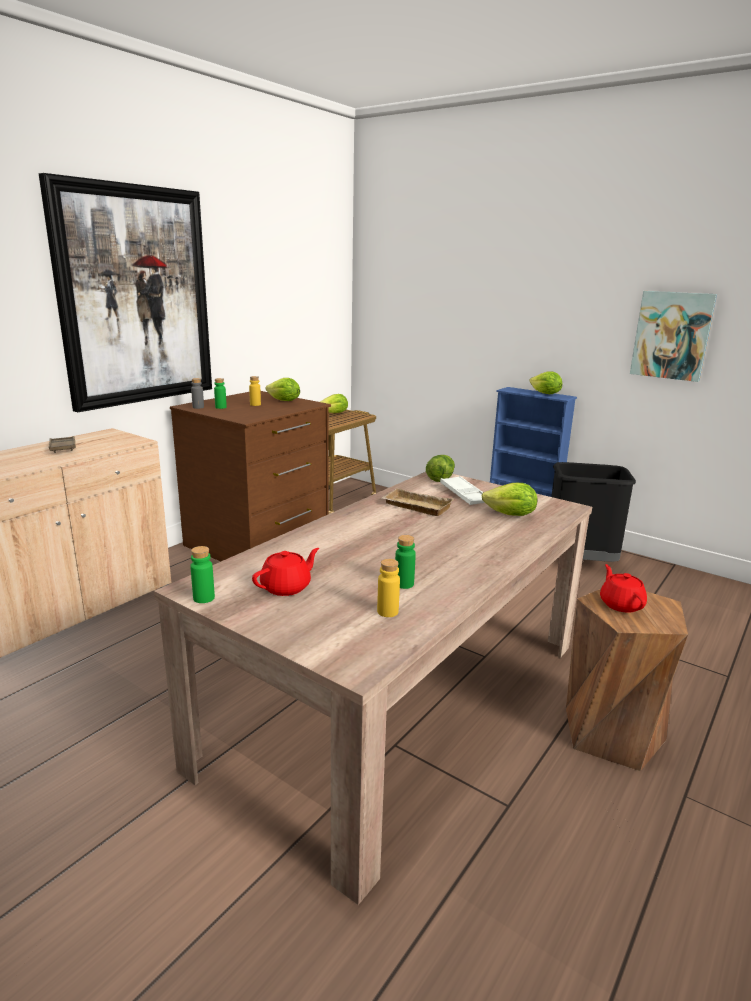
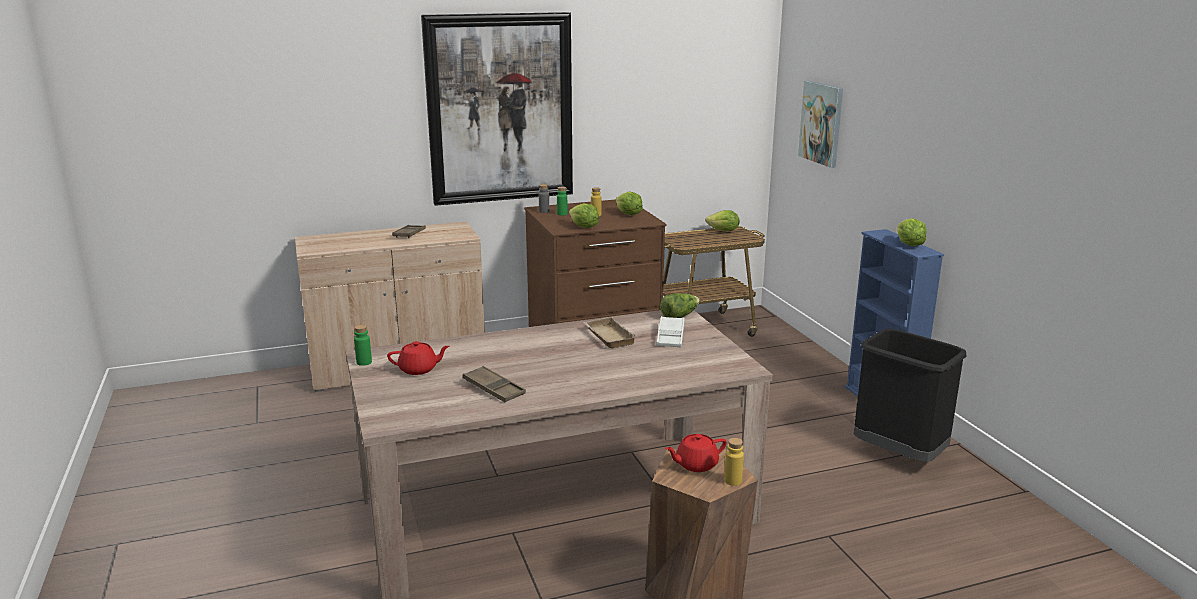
camera: 35 degrees right, 0 degrees up
(387, 612) = (452, 402): yellow bottle -> yellow bottle (733, 481)
(404, 584) = (494, 389): green bottle -> brown tray
(511, 515) = (676, 362): lettuce -> lettuce (583, 227)
(621, 604) = (695, 464): red teapot -> red teapot turned 135 degrees counterclockwise
(672, 335) = (1035, 195): picture -> picture (822, 123)

